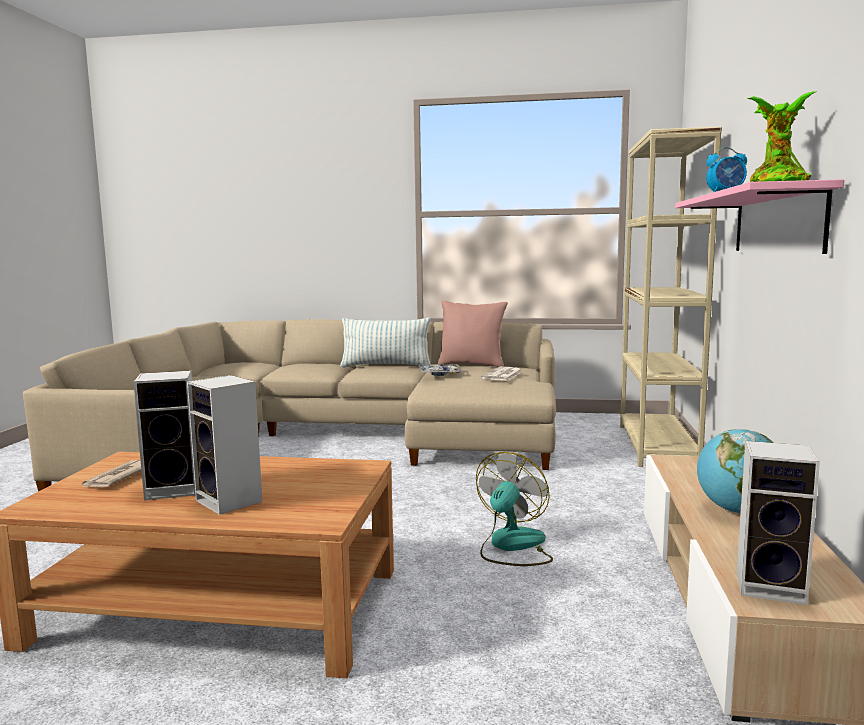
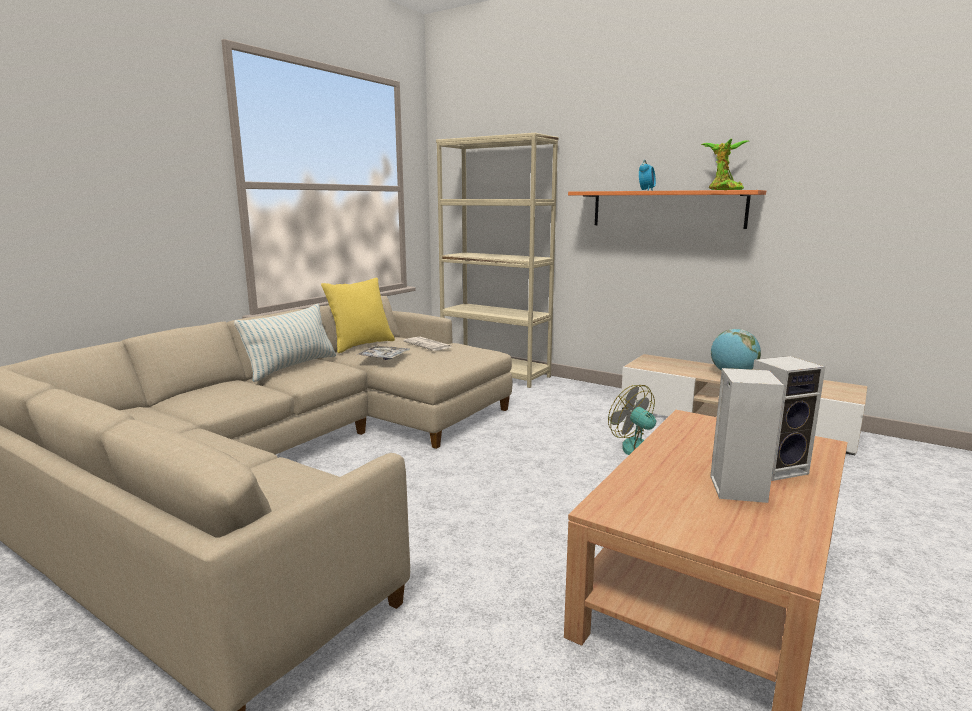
camera: 65 degrees left, 5 degrees up
(117, 477) = (686, 515): newspaper -> none
(472, 365) = (361, 345): pink pillow -> yellow pillow
(773, 587) = (832, 392): speaker -> none
(776, 222) = (667, 209): pink shelf -> orange shelf

